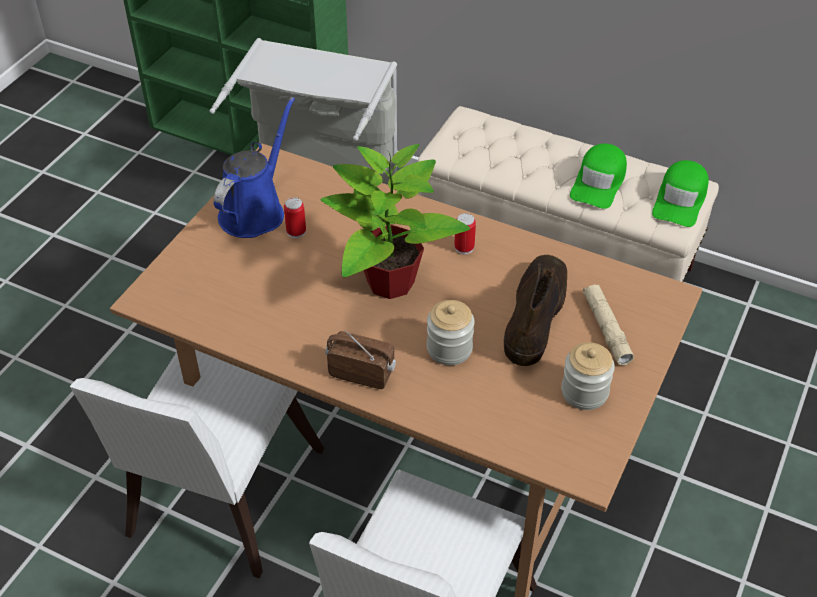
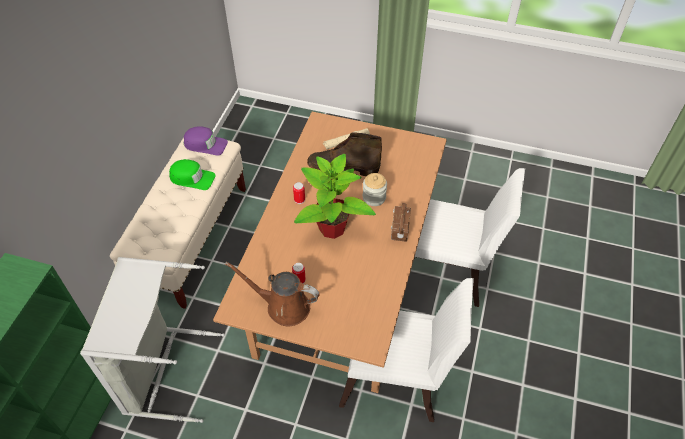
camera: 100 degrees left, 5 degrees up
(255, 211) = (283, 306): blue watering can -> brown watering can
(584, 392) = (387, 147): jar -> none
(680, 200) = (205, 144): green cap -> purple cap

